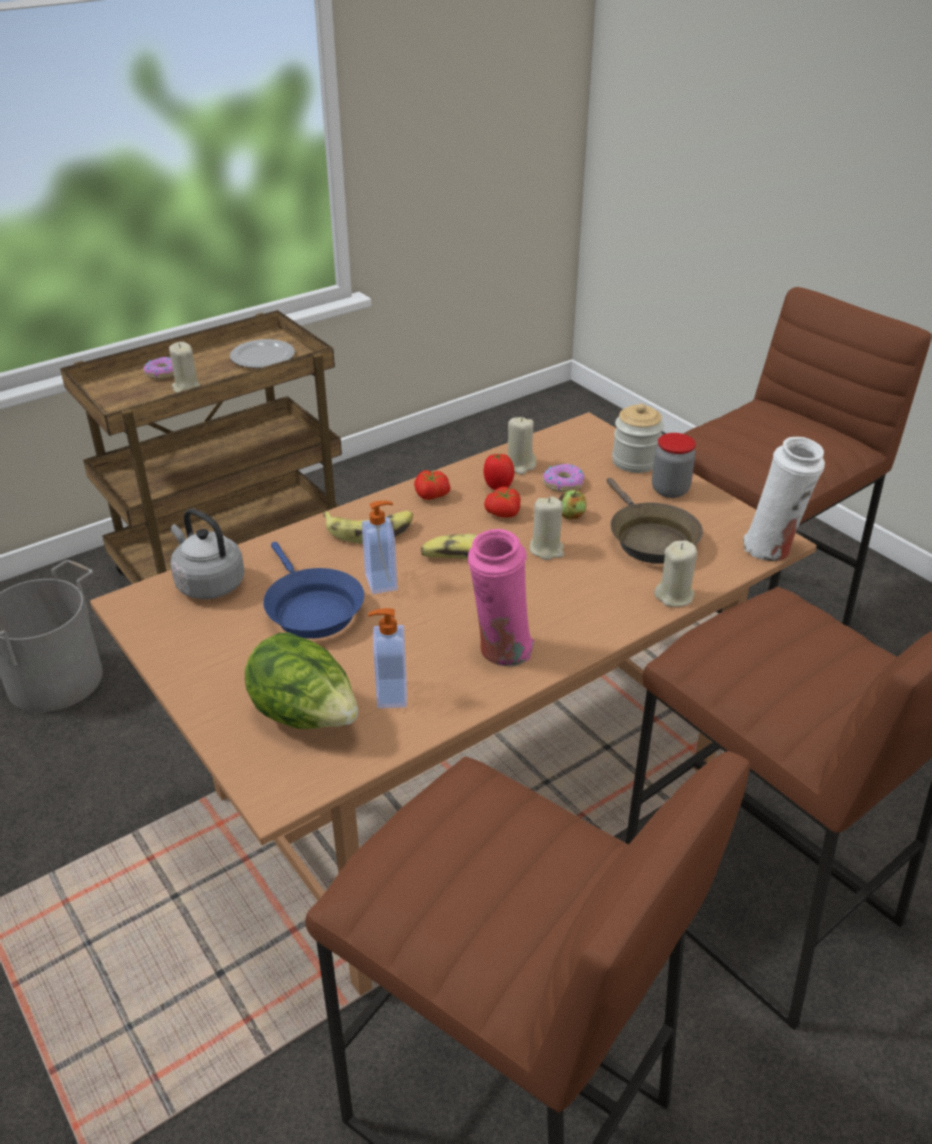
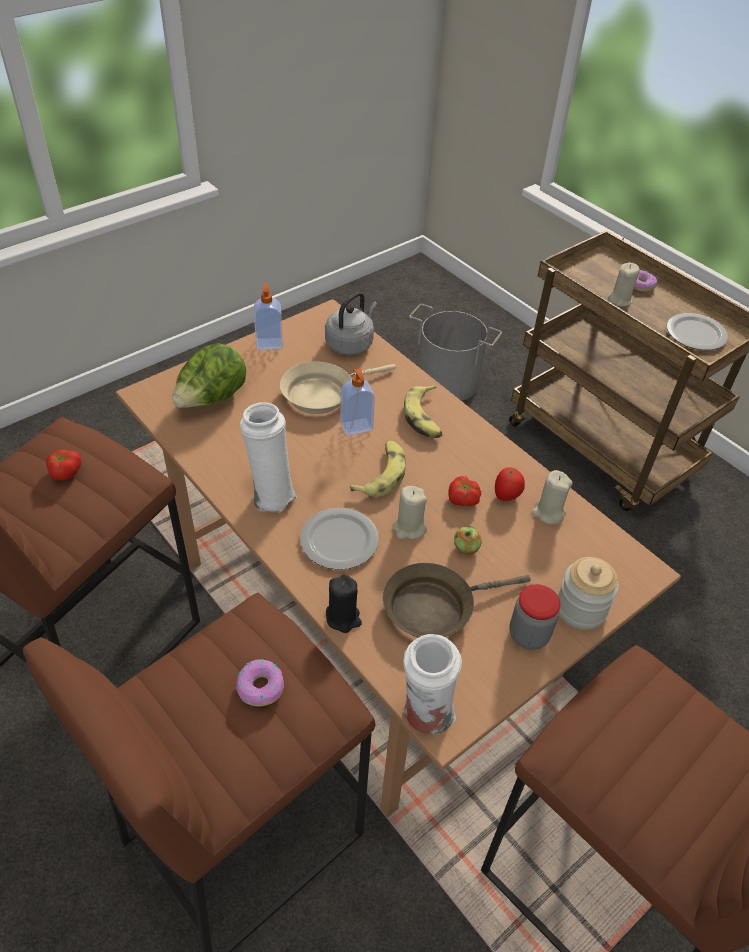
camera: 85 degrees right, 10 degrees up
(311, 609) = (323, 393): blue frying pan -> beige frying pan
(390, 694) = (229, 437): soap dispenser -> soap dispenser (269, 343)
(431, 496) = (483, 451): tomato -> tomato (65, 472)
(501, 651) = (271, 495): pink vase -> white vase
(563, 483) = (522, 545): donut -> donut (261, 686)
(570, 596) = (340, 541): none -> plate
(674, 596) = (343, 617): beige candle -> black candle

